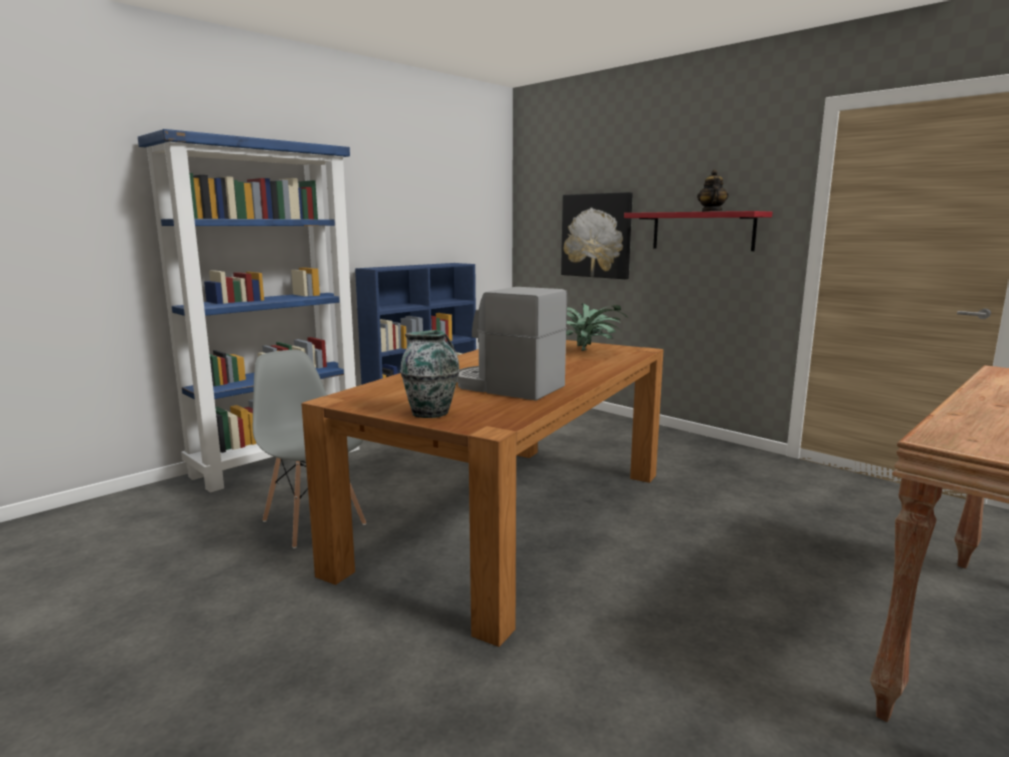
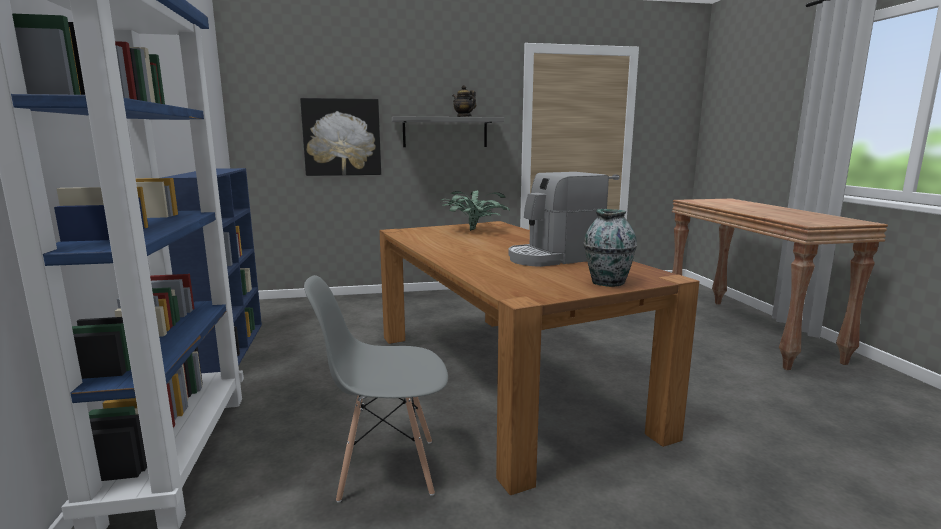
camera: 55 degrees left, 0 degrees up
(702, 231) = (445, 132): red shelf -> grey shelf

